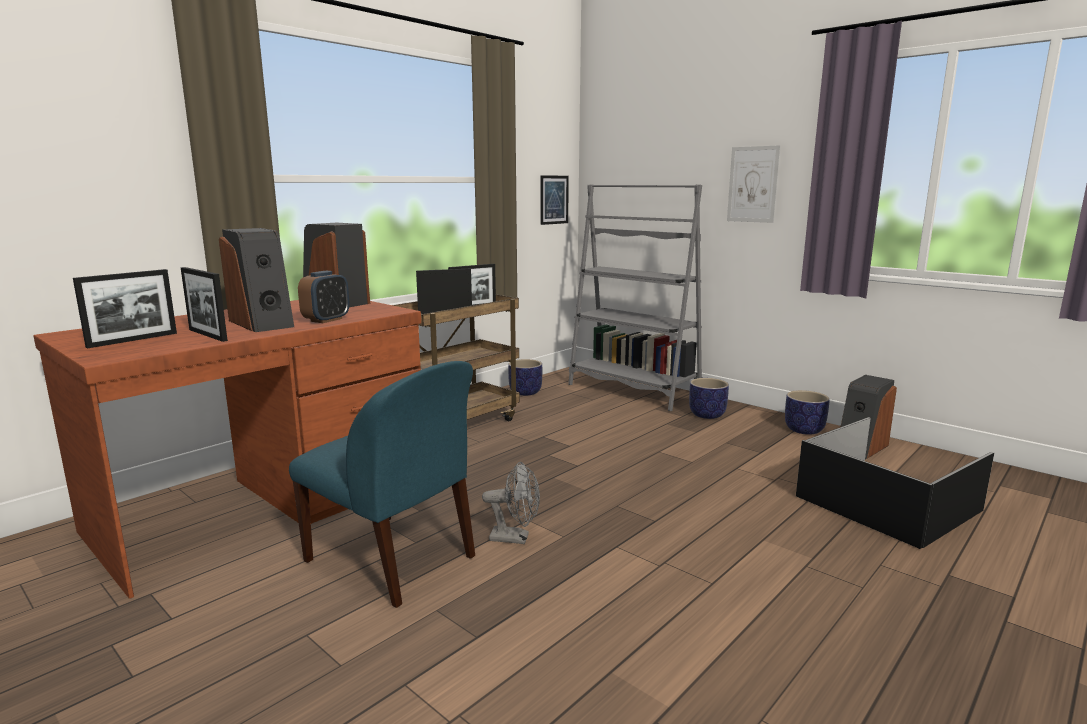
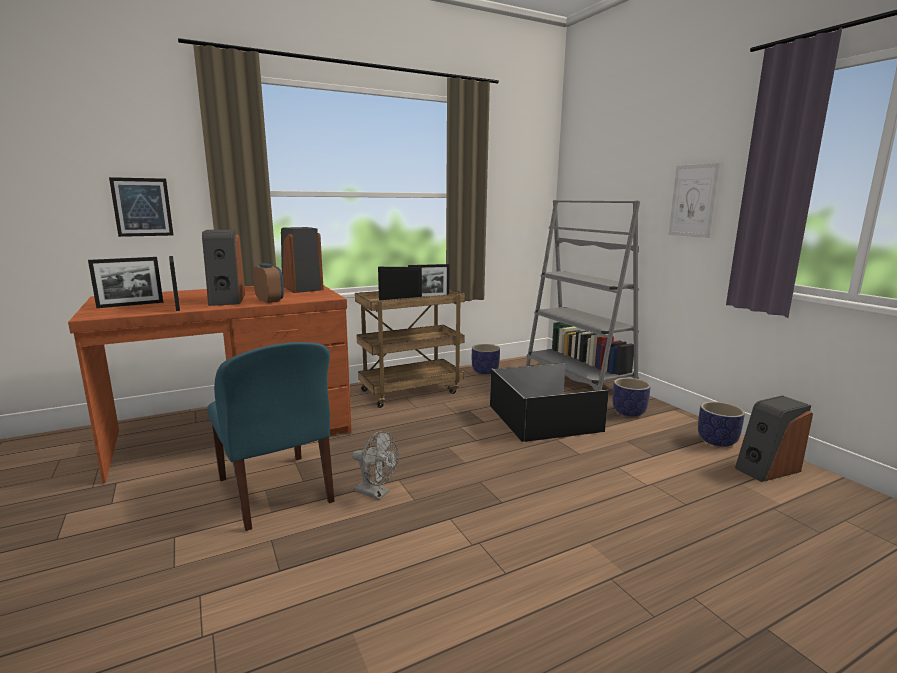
camera: 20 degrees right, 0 degrees up
(326, 320) = (269, 300): alarm clock -> alarm clock turned 90 degrees counterclockwise
(554, 199) = (529, 212): picture -> picture (142, 207)
(889, 504) = (753, 534): black storage box -> black storage box (545, 419)

